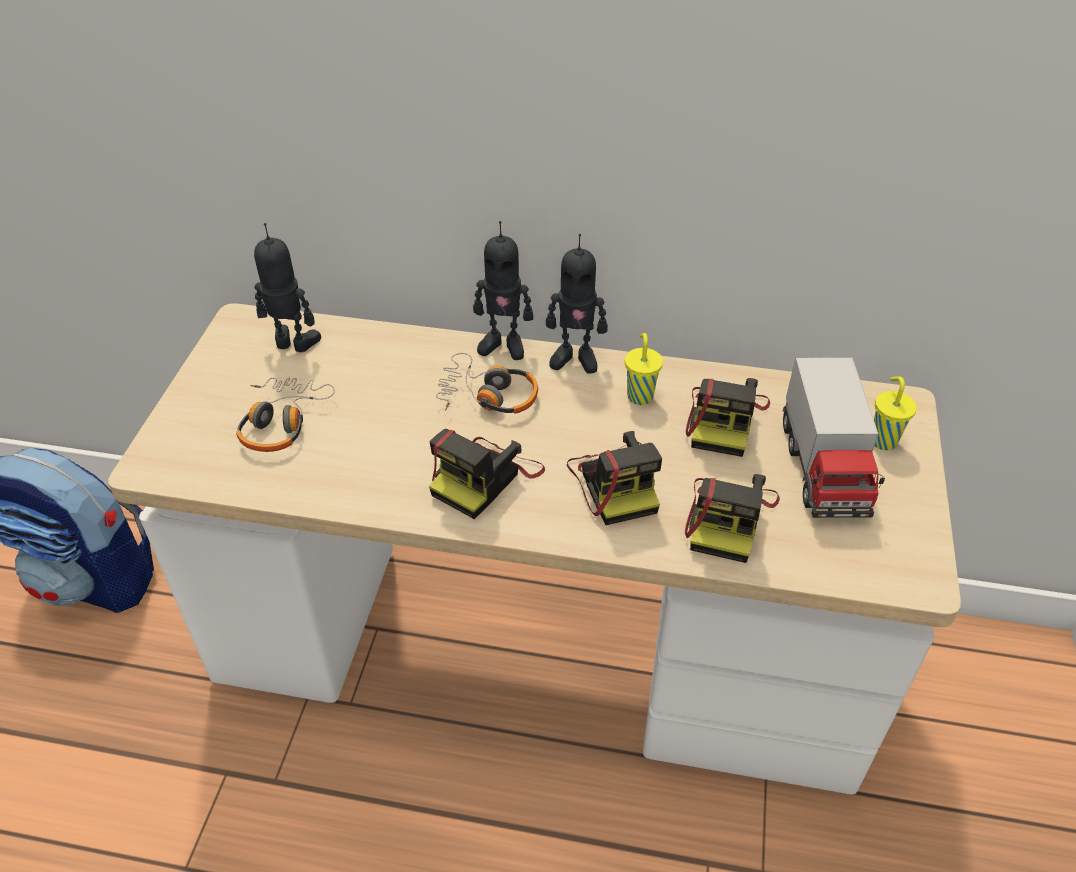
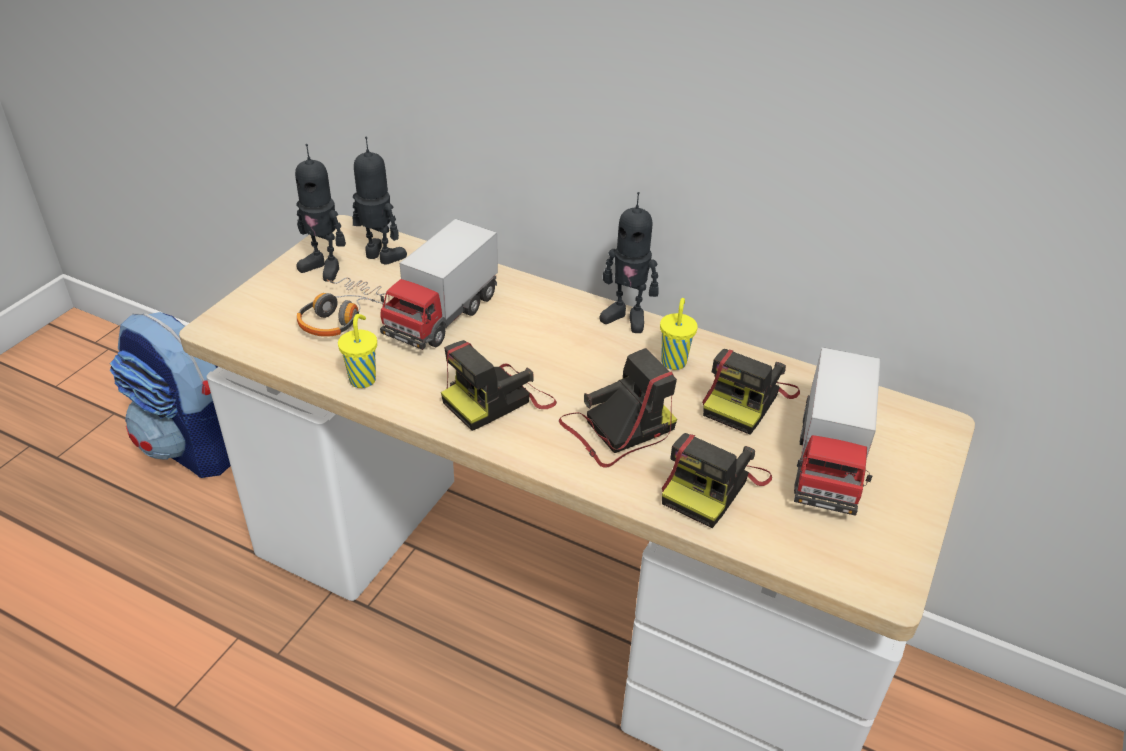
camera: 15 degrees right, 5 degrees down
(388, 399) = (441, 316): none -> toy truck
(487, 396) = (531, 332): headphones -> none
(503, 345) = (565, 293): toy robot -> toy robot (324, 267)
(615, 483) = (617, 430): camera -> camera turned 120 degrees counterclockwise
(882, 440) = (901, 451): yellow cup -> yellow cup (363, 379)

